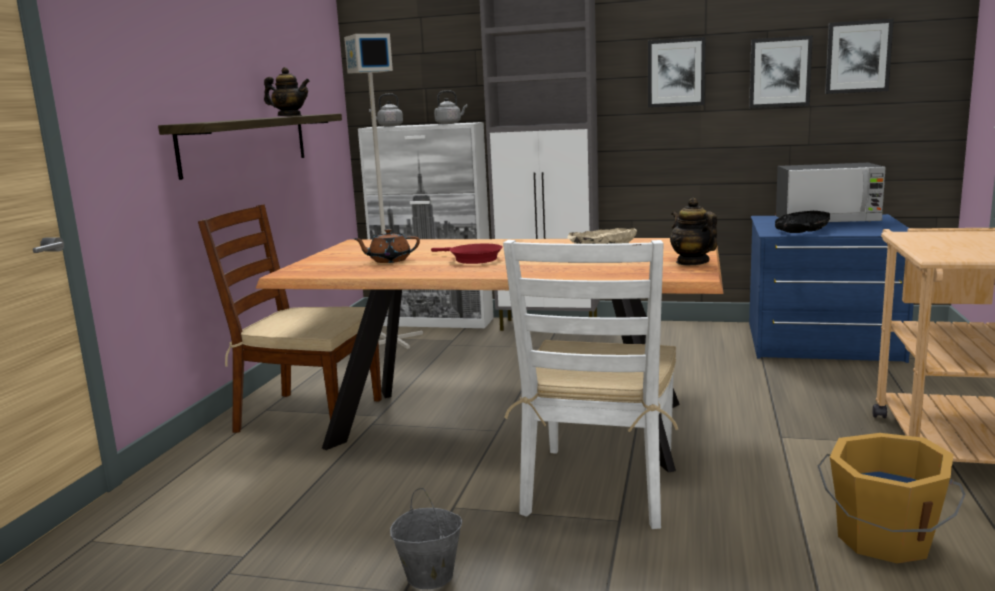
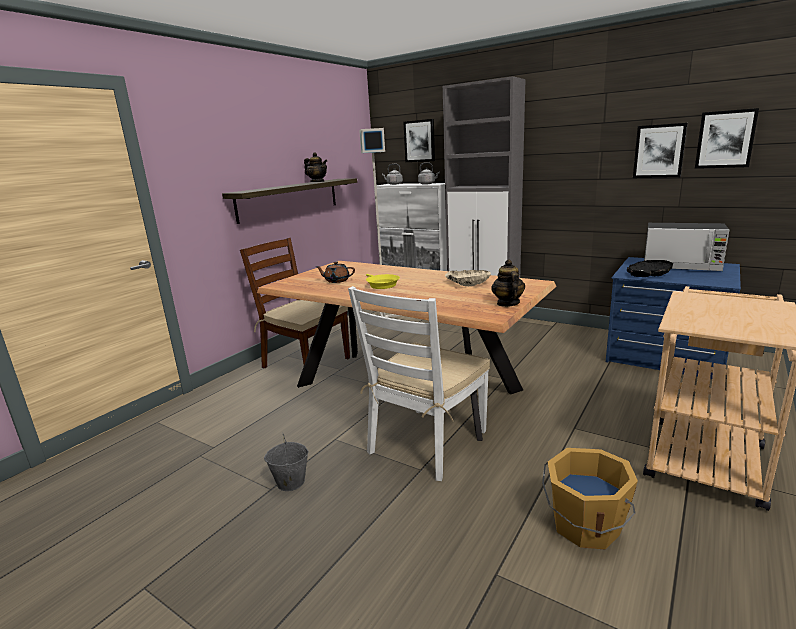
camera: 20 degrees right, 5 degrees up
(472, 259) = (381, 285): red frying pan -> yellow frying pan
(676, 72) = (580, 151): picture -> picture (419, 141)

